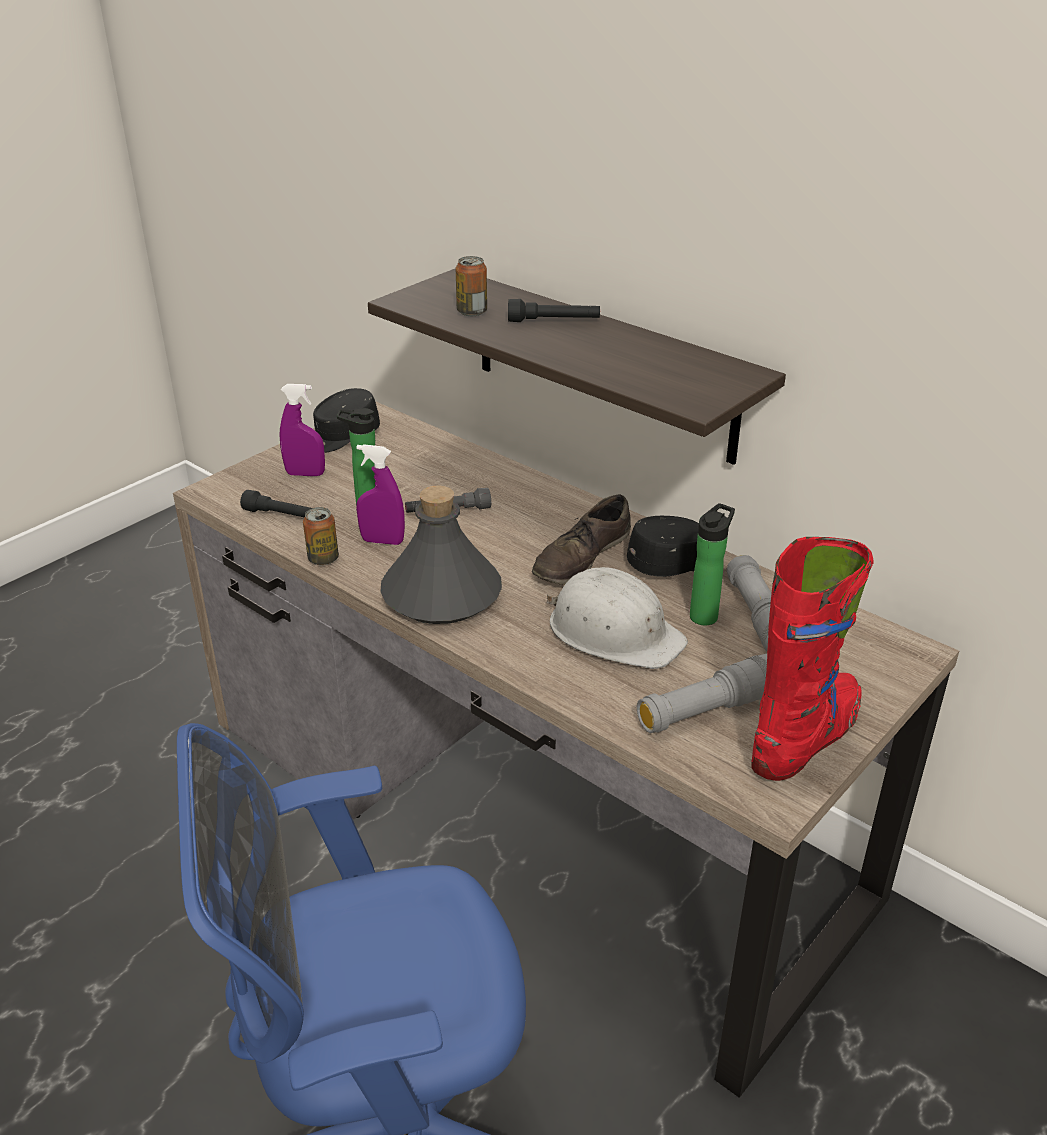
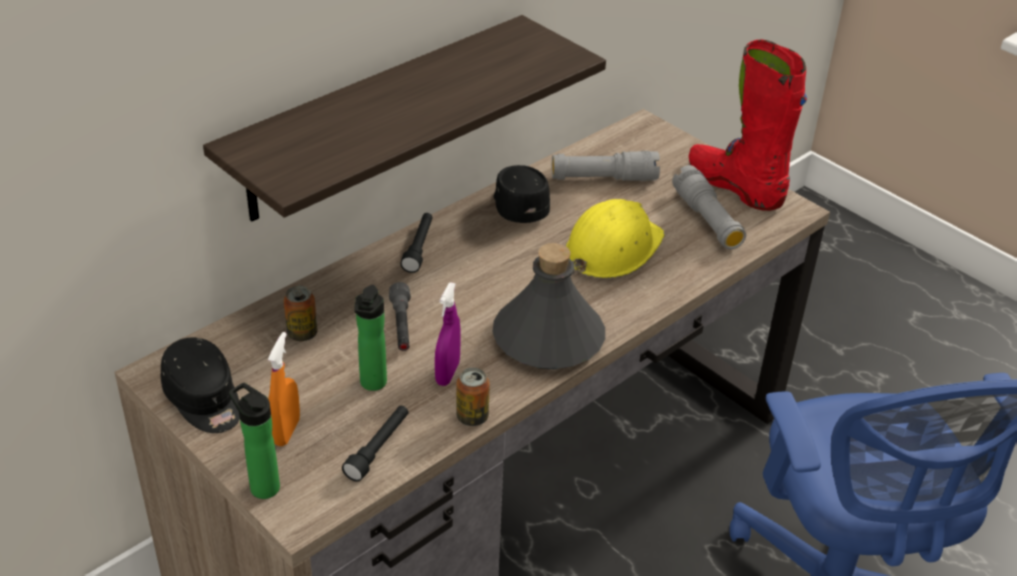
camera: 85 degrees left, 5 degrees up
(305, 474) = (286, 432): purple spray bottle -> orange spray bottle
(472, 312) = (341, 142): can -> can (302, 334)
(554, 322) = (384, 100): black flashlight -> black flashlight (419, 248)
(581, 557) = (501, 252): brown shoe -> none
(614, 632) = (612, 249): white hard hat -> yellow hard hat
(705, 615) = (593, 202): bottle -> bottle (262, 485)

